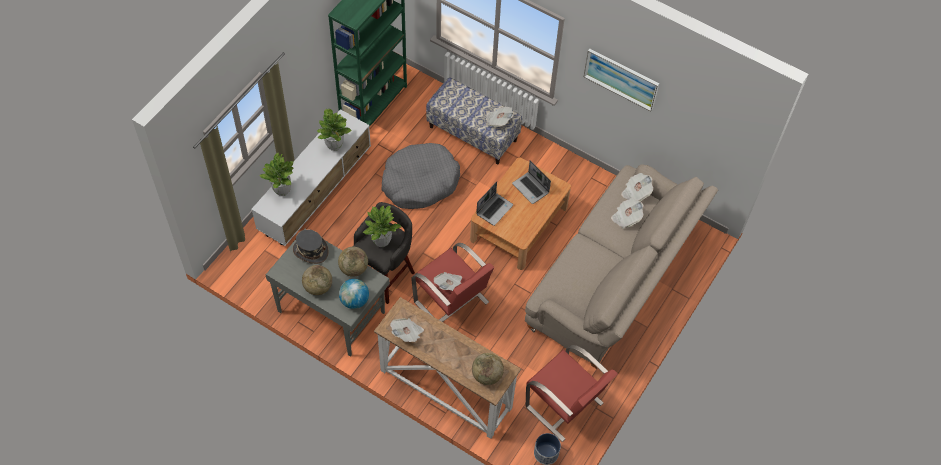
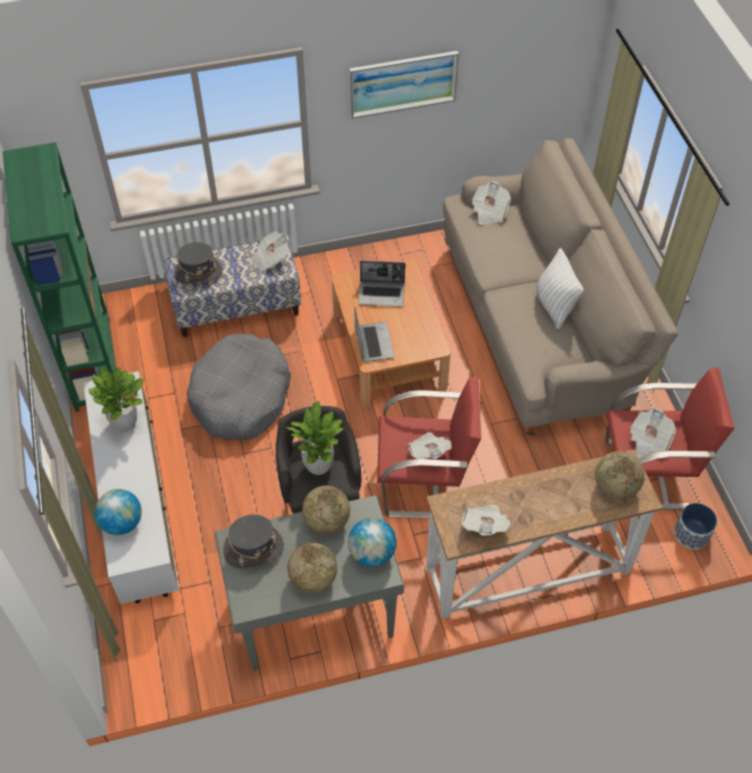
camera: 45 degrees left, 5 degrees down
(282, 191) = (122, 523): potted plant -> globe
(455, 98) = (198, 272): none -> grey hat
(600, 272) = (554, 306): none -> white pillow
(626, 217) = (510, 240): newspaper -> newspaper (648, 442)

